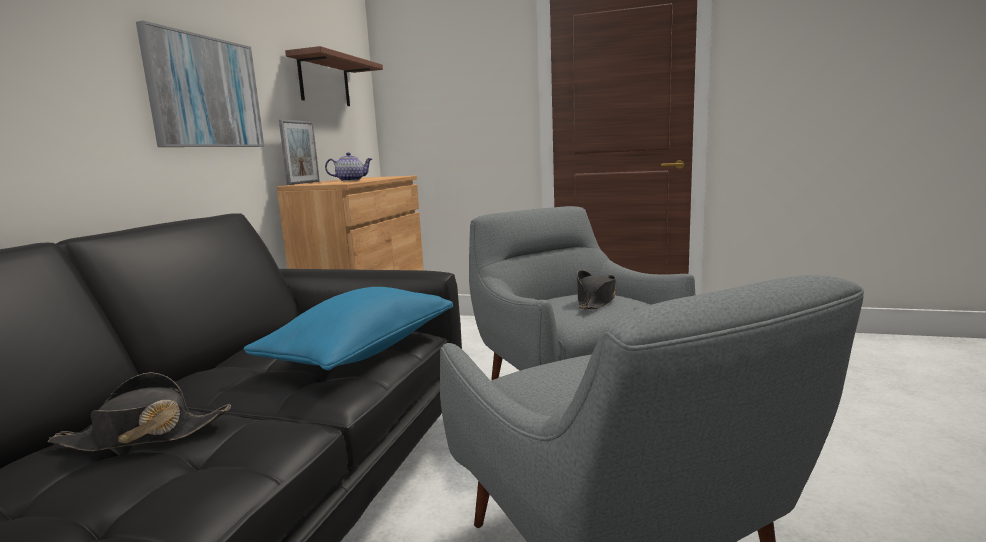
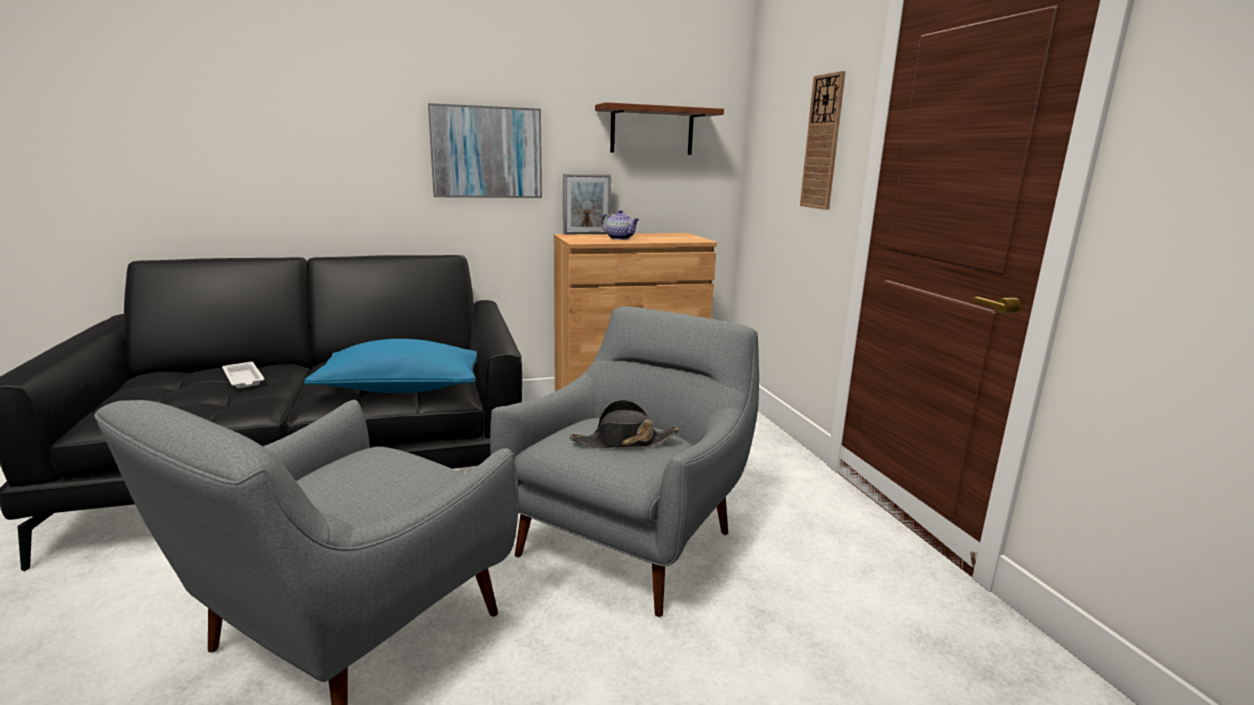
camera: 55 degrees right, 5 degrees up
(144, 435) = (244, 379): black hat -> white tray
(484, 89) = (823, 142): none -> wall clock

